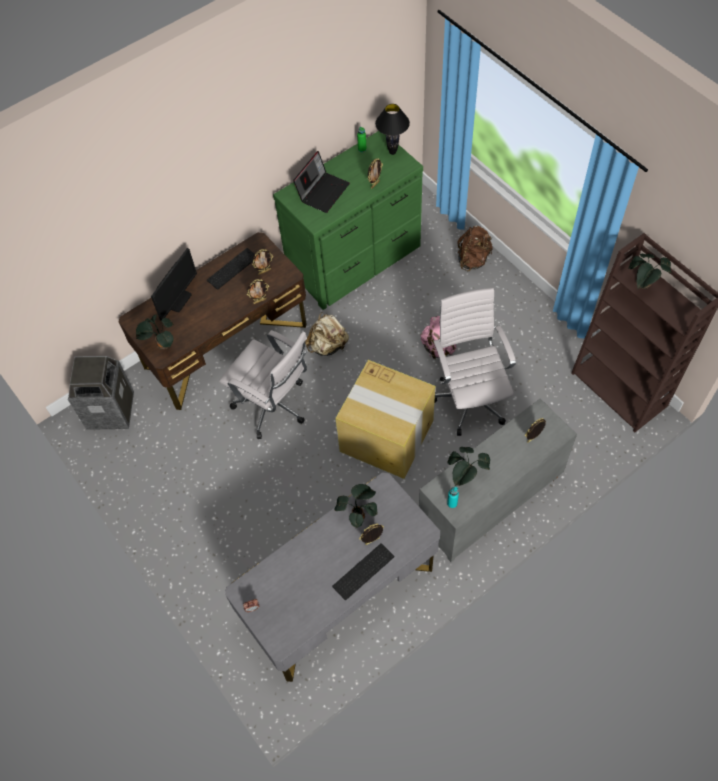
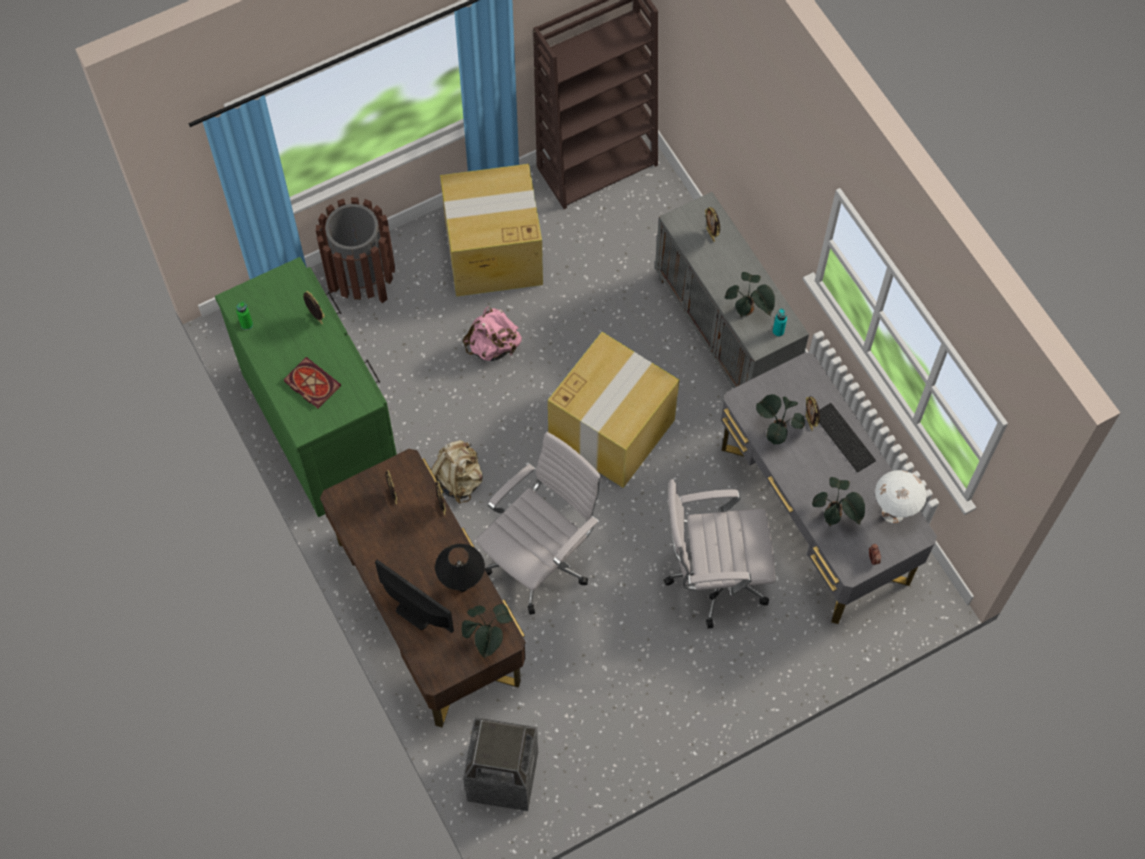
camera: 85 degrees left, 5 degrees up
(232, 268) = (376, 537): keyboard -> none
(297, 620) = (892, 513): none -> white table lamp
(323, 191) = (310, 384): laptop -> book
(393, 152) = (264, 288): black table lamp -> black table lamp (462, 587)
(469, 398) = (576, 326): white office chair -> white office chair (712, 578)
(473, 260) = (361, 279): brown backpack -> brown trash can
(517, 333) = (492, 253): none -> cardboard box
(643, 286) = (579, 58): potted plant -> potted plant (834, 516)

